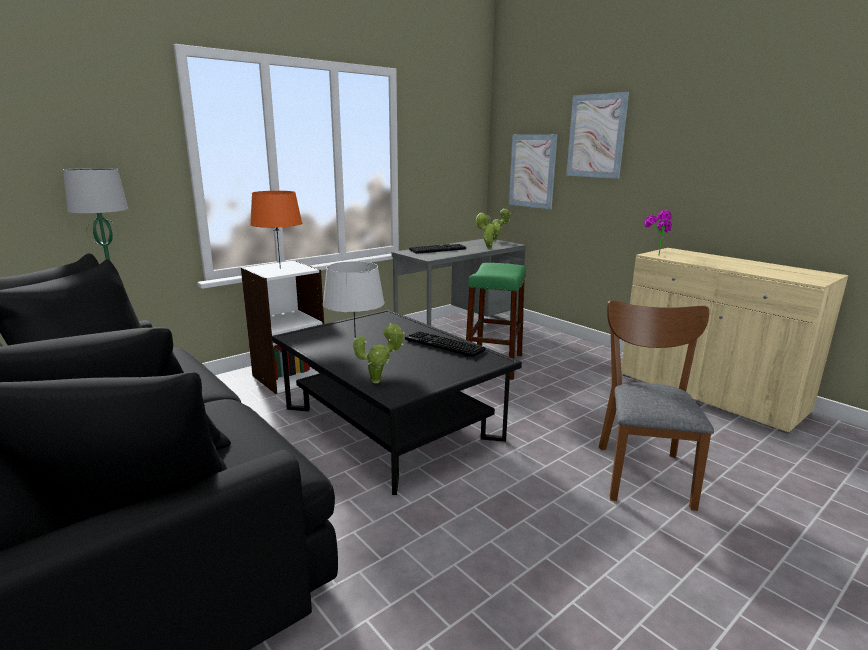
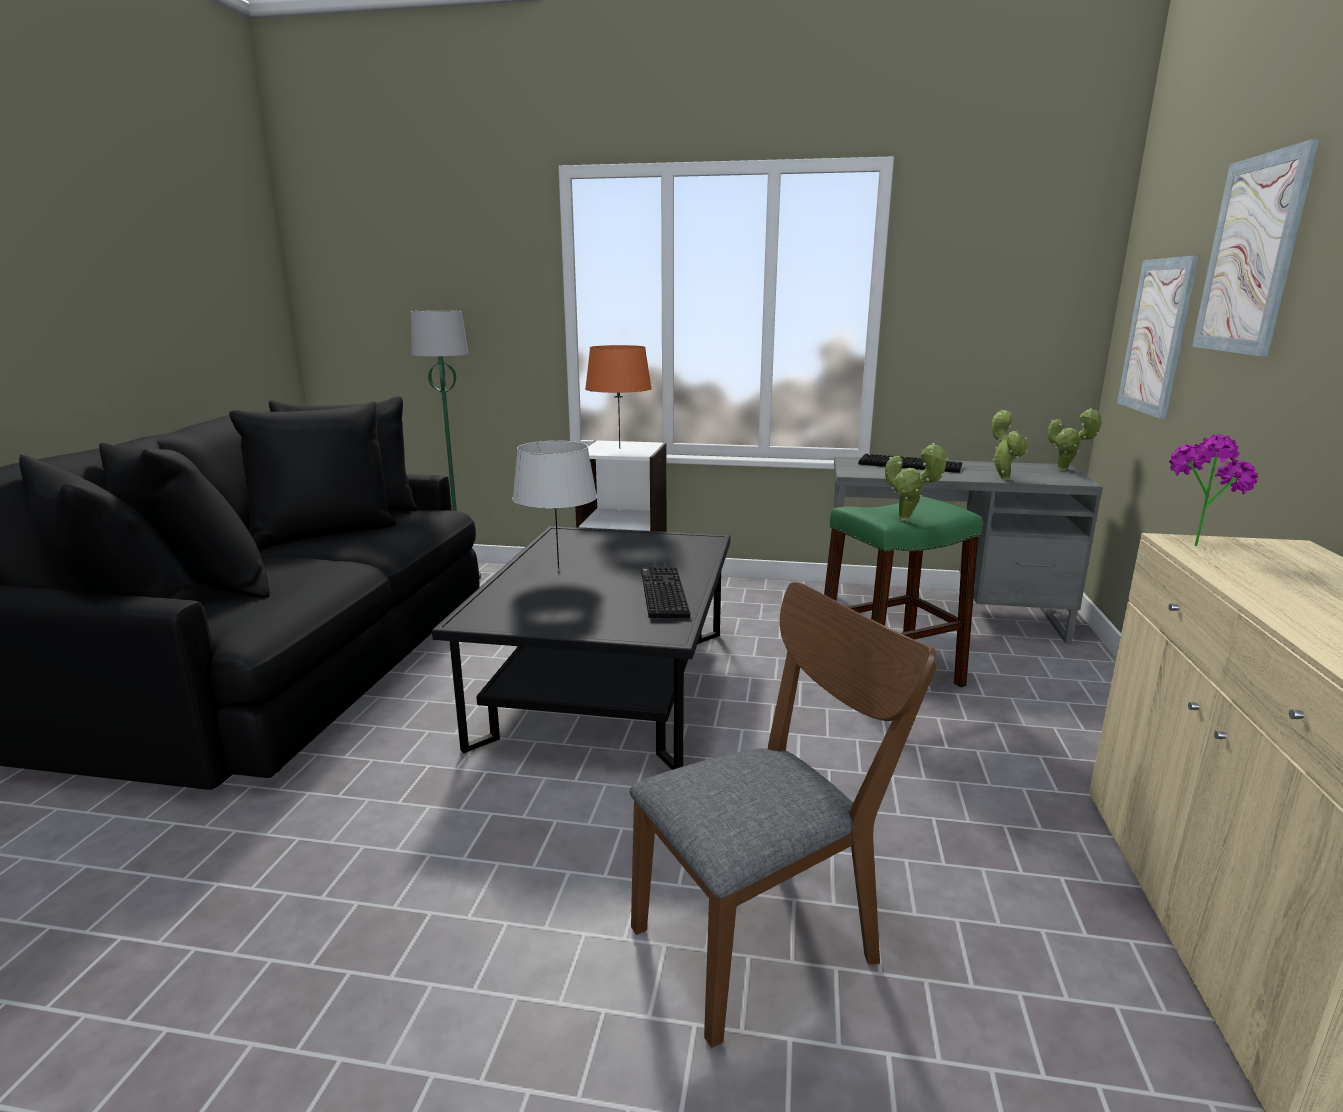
camera: 50 degrees right, 0 degrees up
(379, 381) = (500, 601): potted plant -> potted plant (907, 520)

